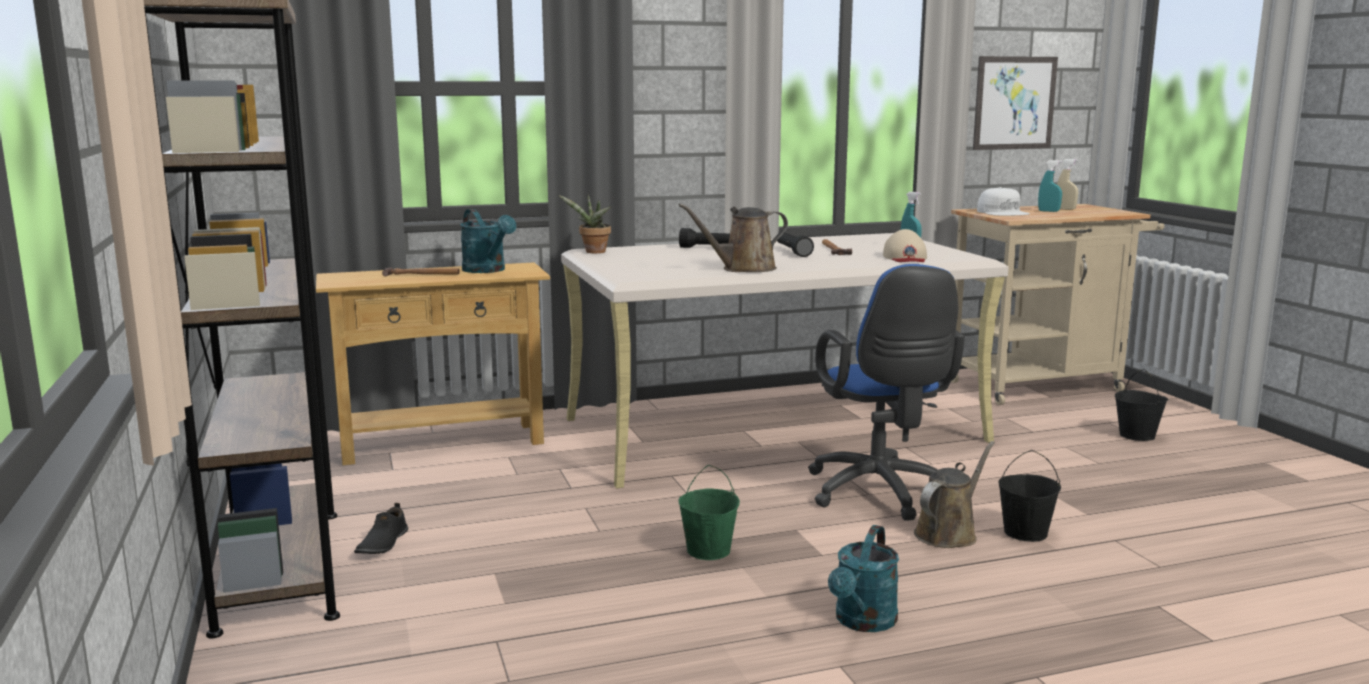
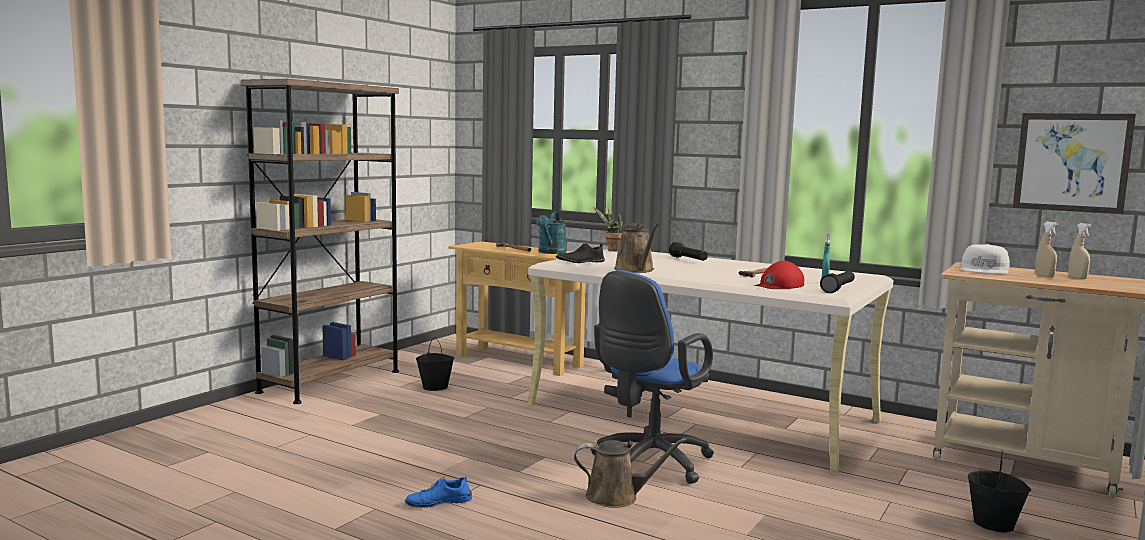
camera: 50 degrees right, 5 degrees down
(382, 544) = (380, 387): black shoe -> black shoe (580, 262)
(708, 550) = (478, 445): green bucket -> none
(743, 269) = (636, 270): brown watering can -> brown watering can turned 135 degrees counterclockwise
(792, 252) = (725, 269): black flashlight -> black flashlight (838, 289)
(862, 622) = (438, 502): turquoise watering can -> blue shoe
(905, 258) = (778, 285): beige cap -> red cap
(1025, 533) = (664, 520): black bucket -> black bucket (435, 387)
(1048, 211) = (1044, 276): turquoise spray bottle -> beige spray bottle

